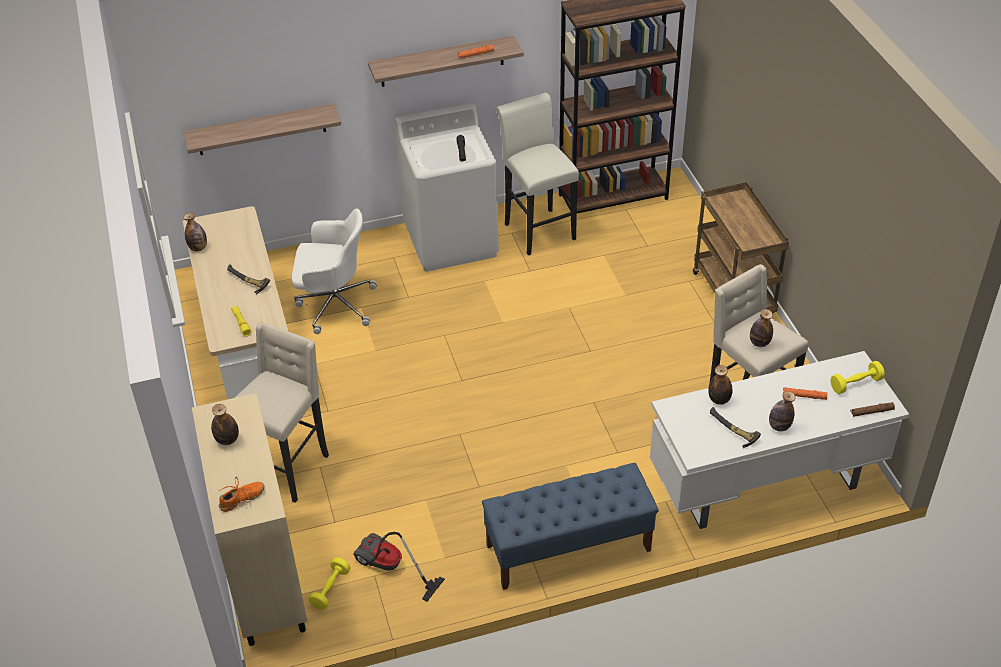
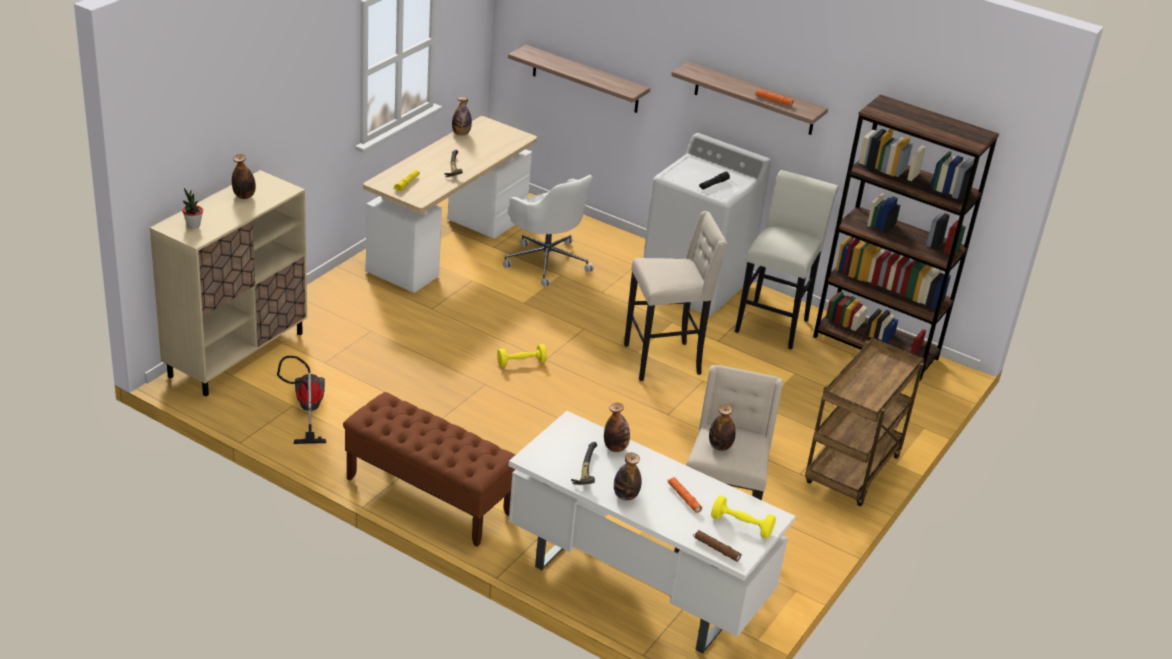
camera: 45 degrees right, 10 degrees down
(242, 499) = (193, 225): orange shoe -> potted plant
(288, 467) = (353, 316): beige stool -> beige stool (664, 360)
(330, 589) = (257, 390): yellow dumbbell -> yellow dumbbell (521, 363)
(568, 548) = (428, 496): blue bench -> brown bench

